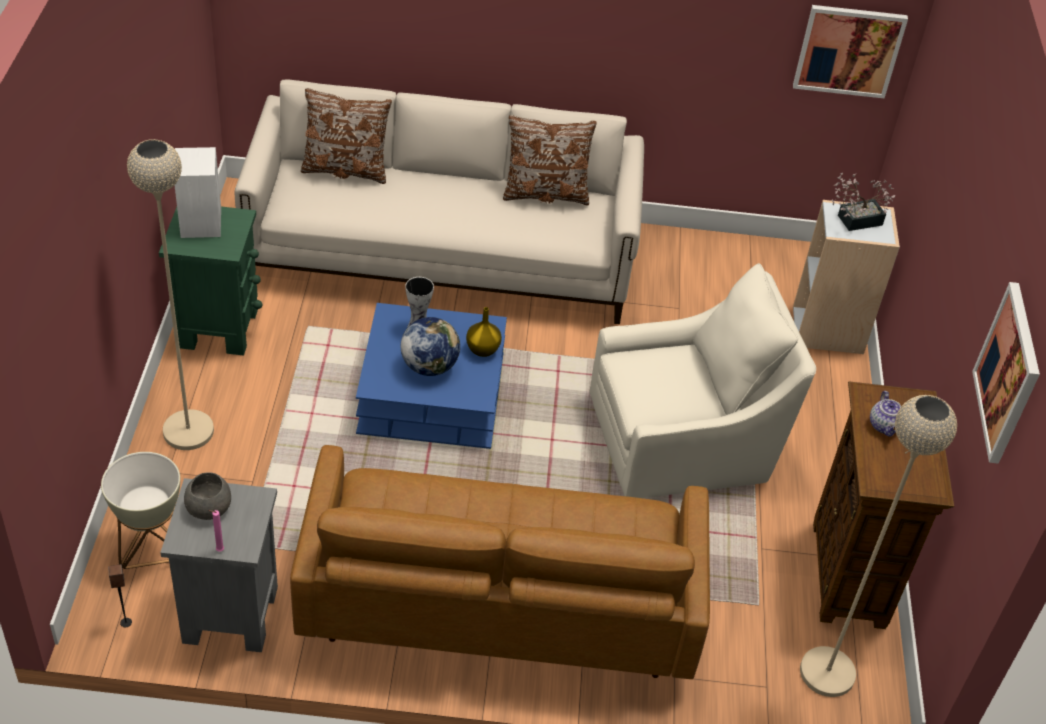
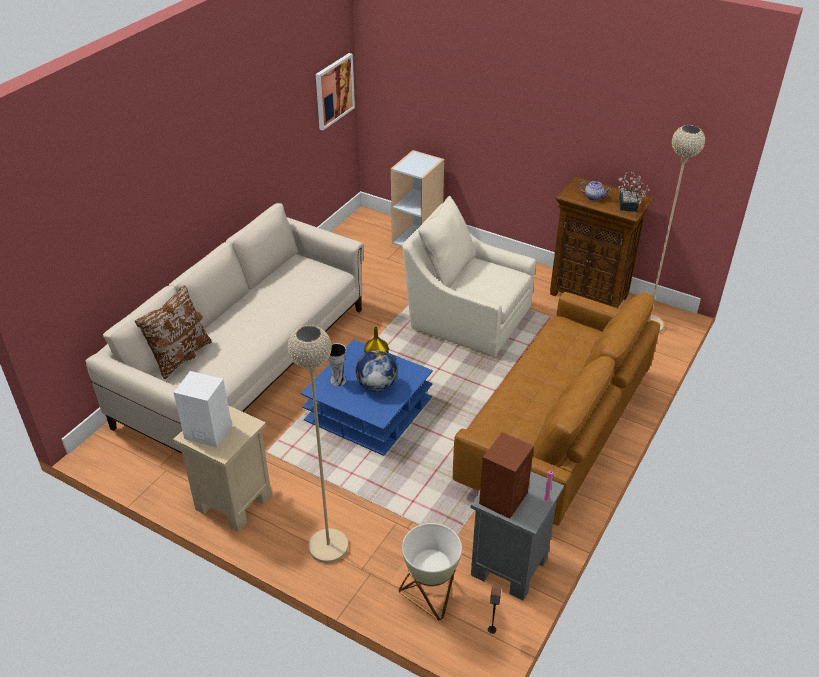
camera: 60 degrees left, 5 degrees down
(209, 507) = (504, 497): grey bowl -> brown speaker
(219, 328) = (234, 501): green nightstand -> beige nightstand
(545, 195) = (279, 276): brown pillow -> none
(684, 439) = (467, 317): beige armchair -> beige armchair turned 75 degrees counterclockwise
(855, 220) = (415, 164): potted plant -> potted plant (627, 206)
(1008, 373) = (660, 110): picture -> none

